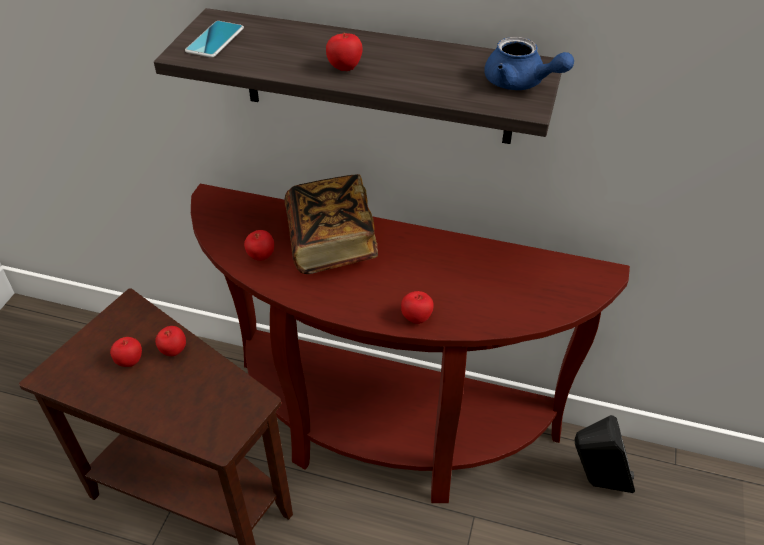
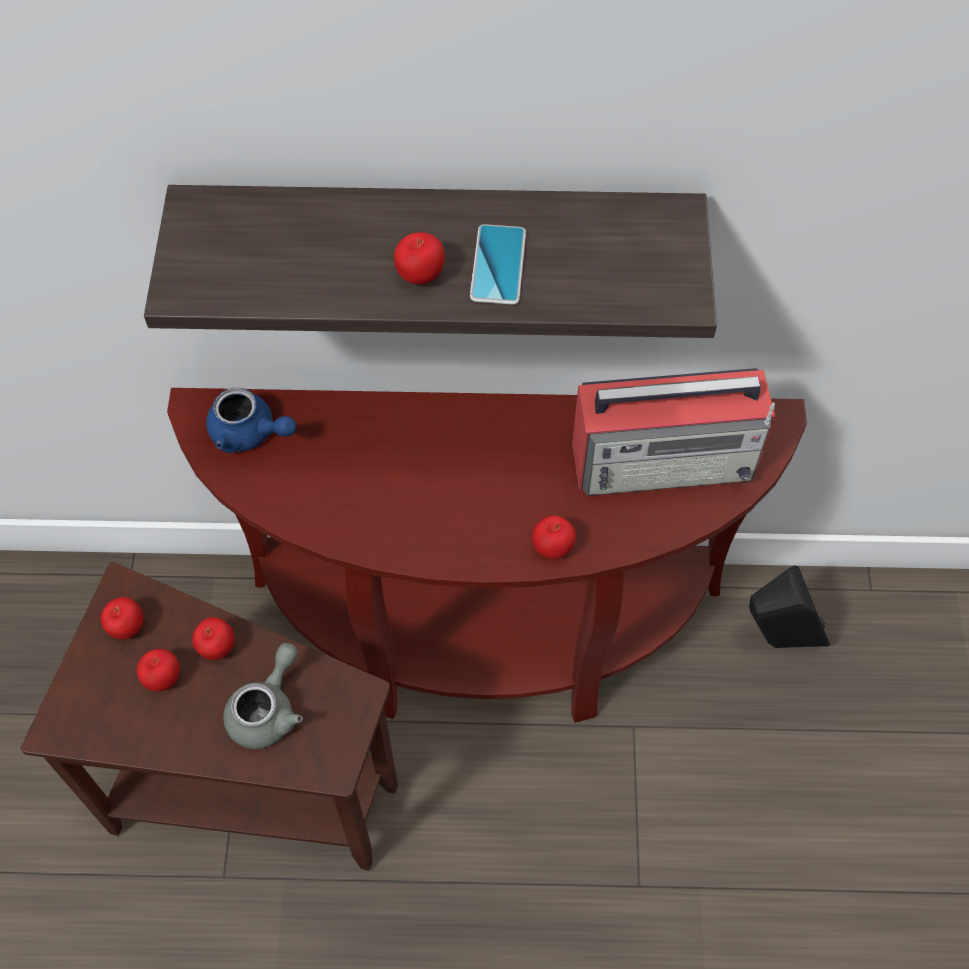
camera: 15 degrees left, 15 degrees up
(190, 397) = (268, 710): none -> grey teapot
(215, 40) = (214, 254): phone -> phone (498, 265)
(261, 257) = (311, 497): apple -> apple (127, 627)
(331, 242) = (400, 450): book -> none
(516, 282) = (666, 460): none -> radio
(520, 83) = (662, 256): blue teapot -> blue teapot (250, 433)

